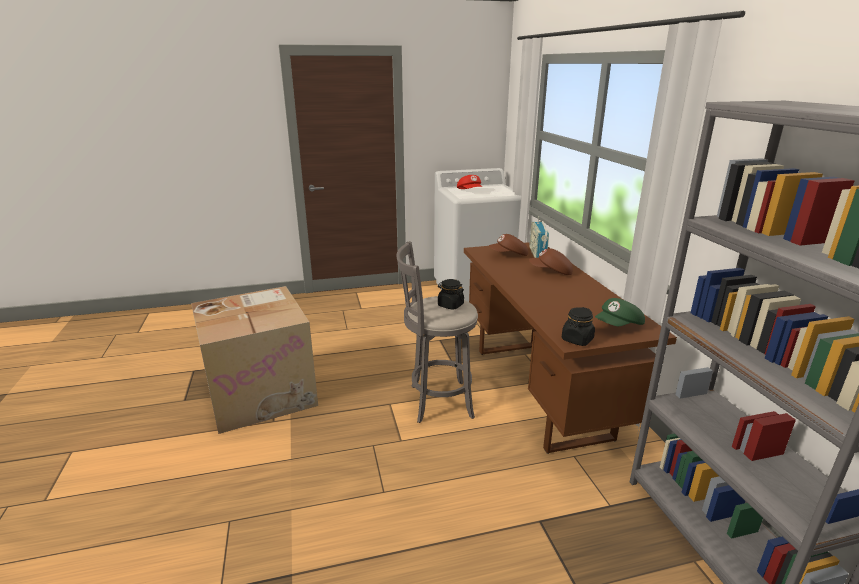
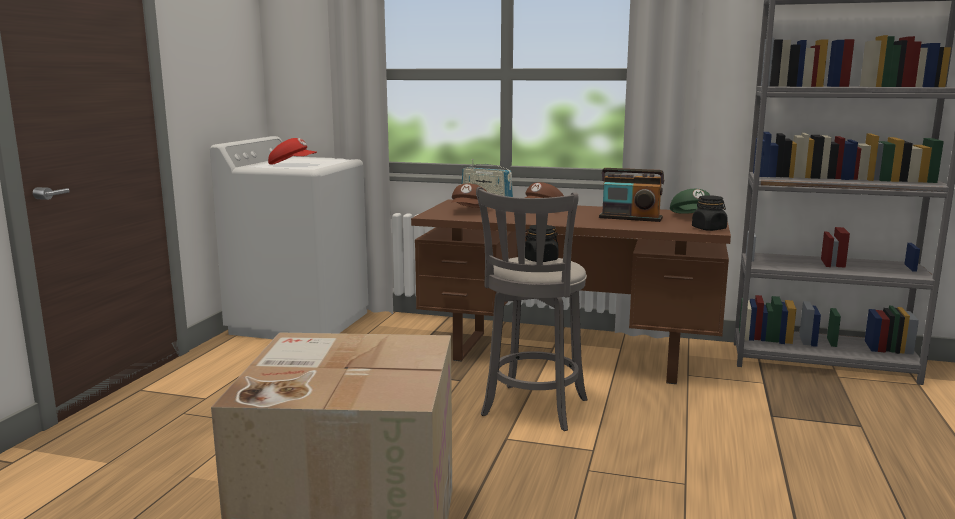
camera: 60 degrees left, 10 degrees down
(571, 304) = (630, 218): none -> radio

